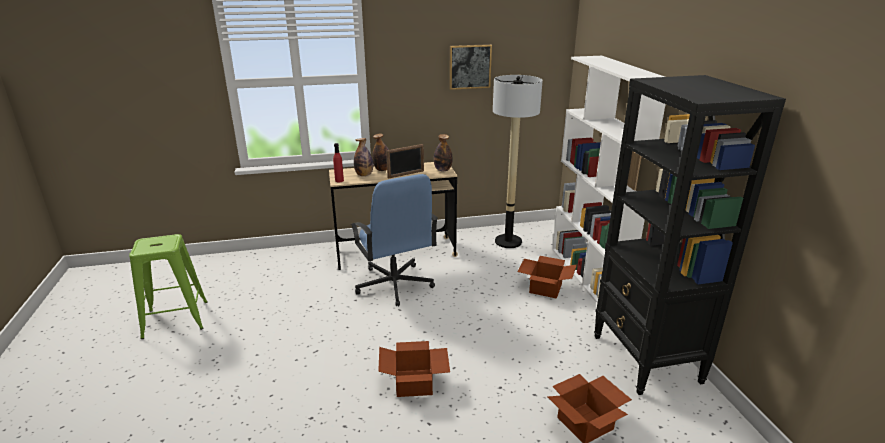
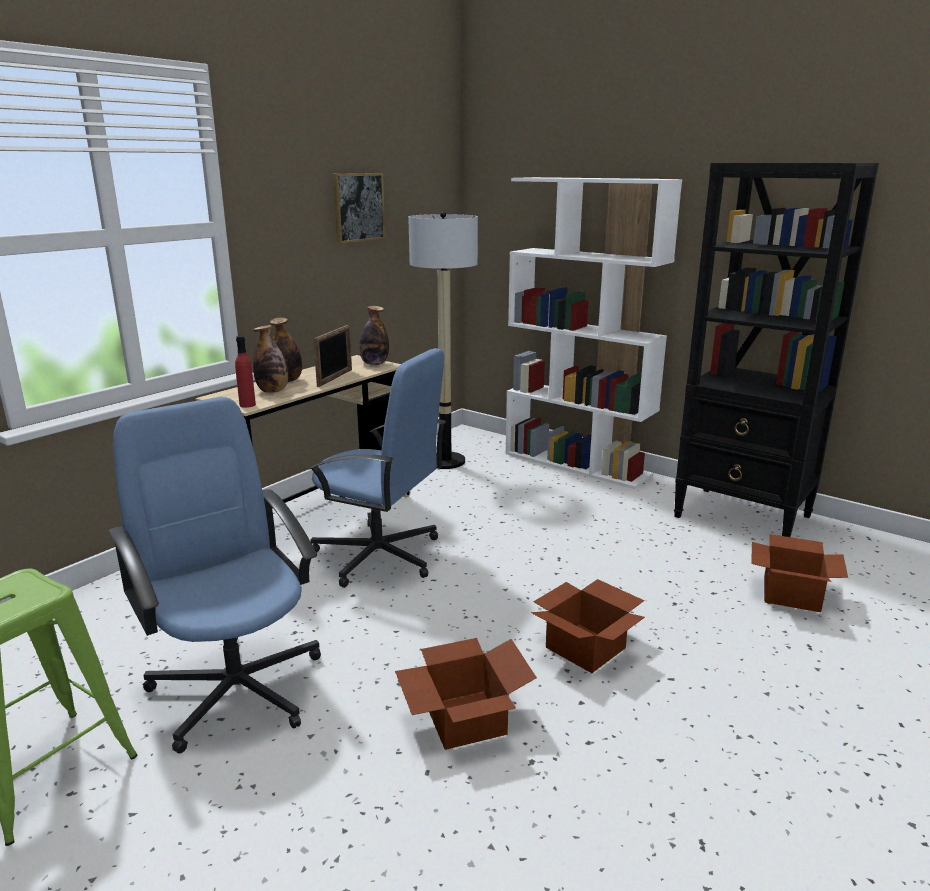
camera: 40 degrees left, 5 degrees down
(261, 320) = (236, 687): none -> blue office chair
(544, 288) = (558, 492): cardboard box -> cardboard box (463, 719)

